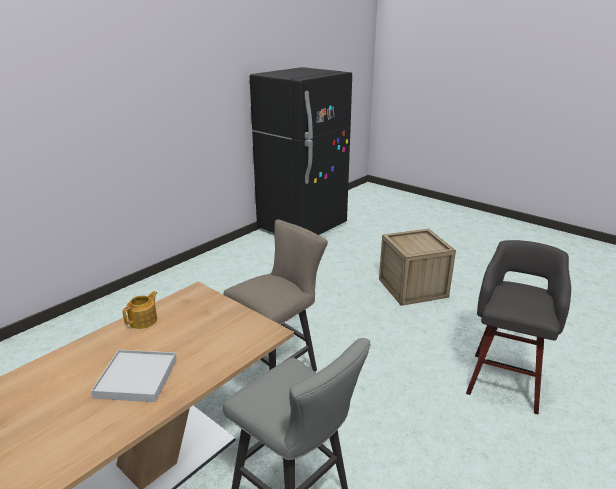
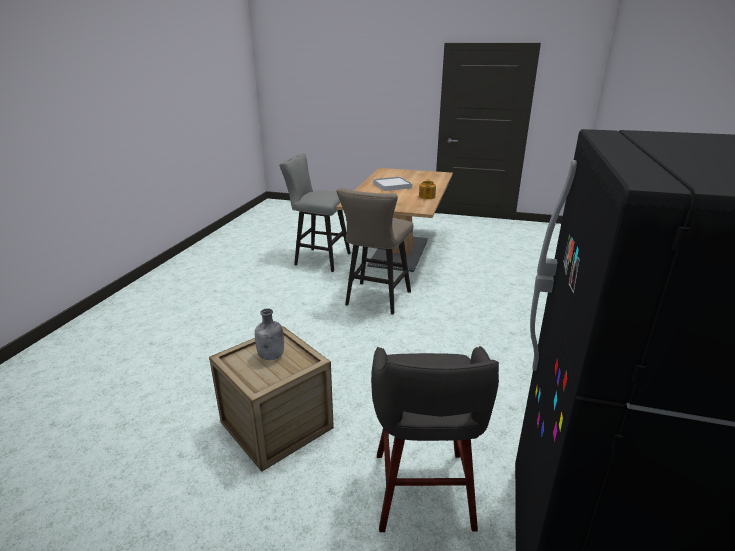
camera: 155 degrees right, 0 degrees up
(415, 245) = (272, 356): none -> grey bottle
(504, 380) = (181, 335): grey stool -> grey stool (423, 493)

